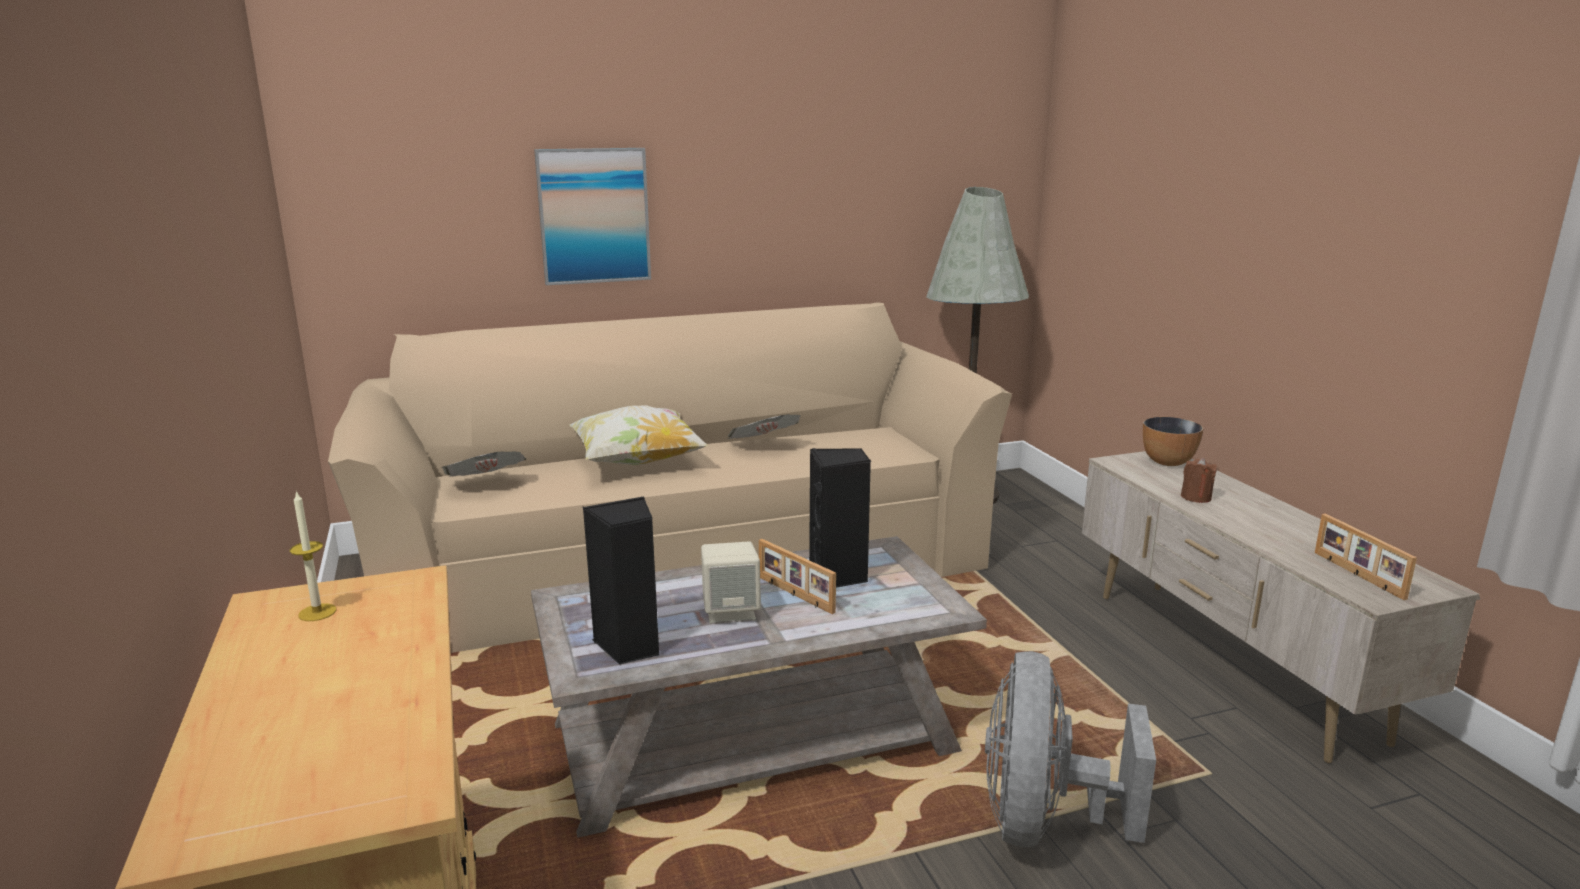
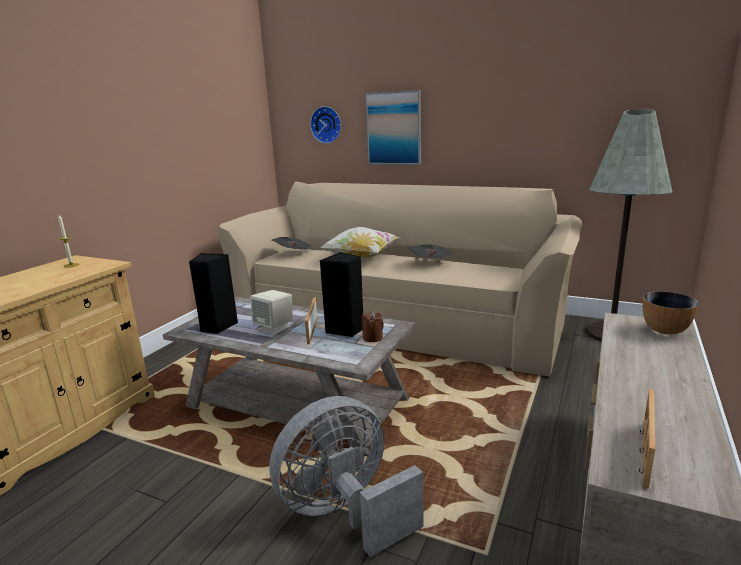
camera: 45 degrees right, 0 degrees up
(441, 210) = (327, 124): none -> wall clock
(1196, 497) = (630, 357): brown candle -> brown candle (372, 338)

